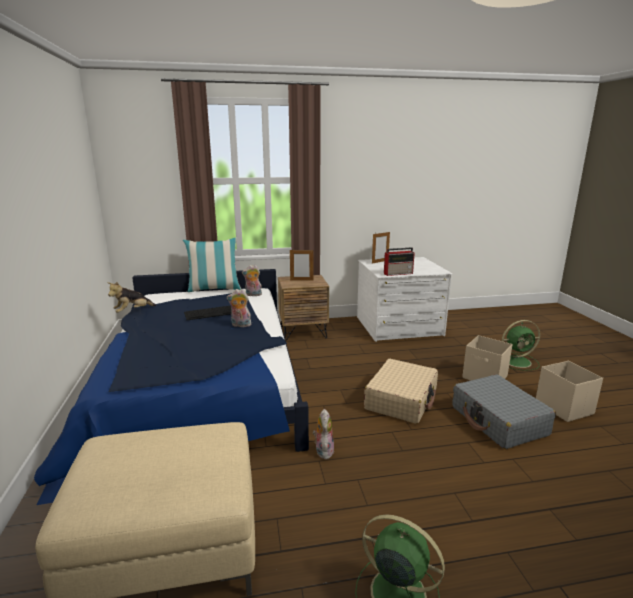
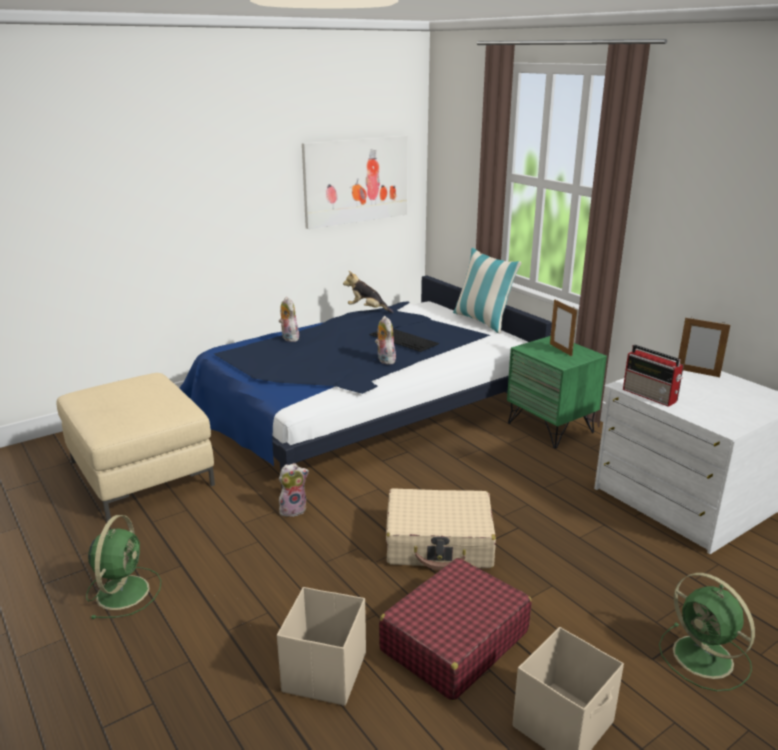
camera: 65 degrees right, 5 degrees up
(75, 200) = (356, 180): none -> picture
(253, 295) = (491, 343): plush toy -> plush toy (288, 338)
(303, 332) = (551, 427): brown nightstand -> green nightstand
(485, 377) = (588, 617): beige storage box -> beige storage box (323, 673)
(498, 421) = (454, 641): grey suitcase -> red suitcase

